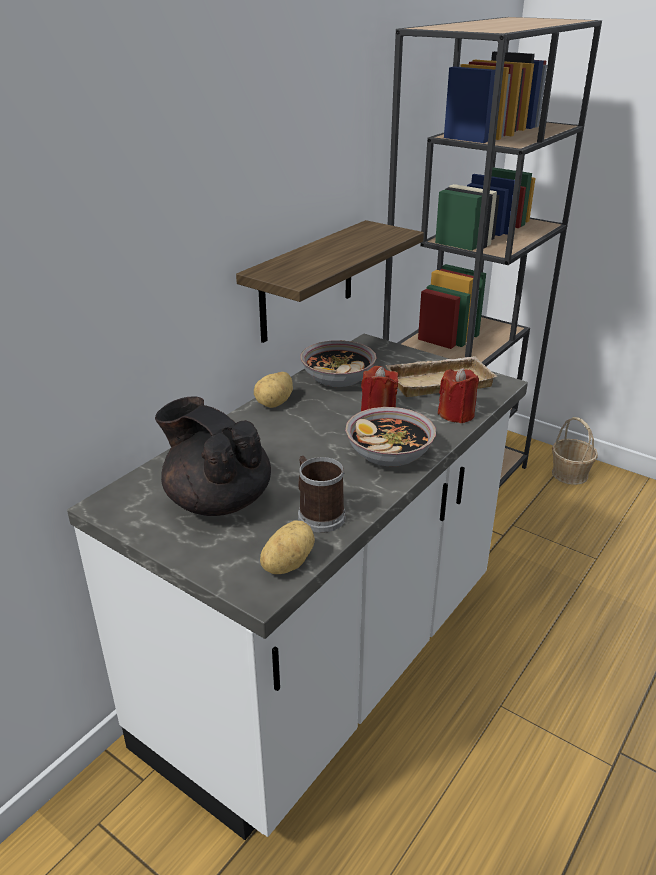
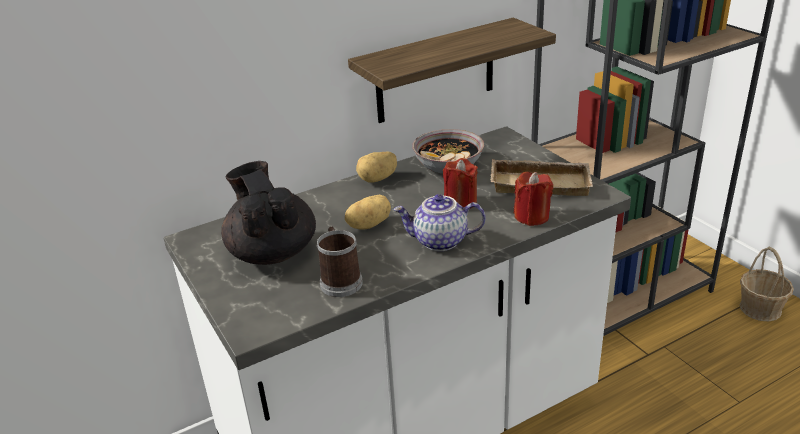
camera: 25 degrees right, 0 degrees up
(286, 563) = (285, 314): potato -> potato (368, 225)
(389, 454) = (439, 242): bowl -> teapot

